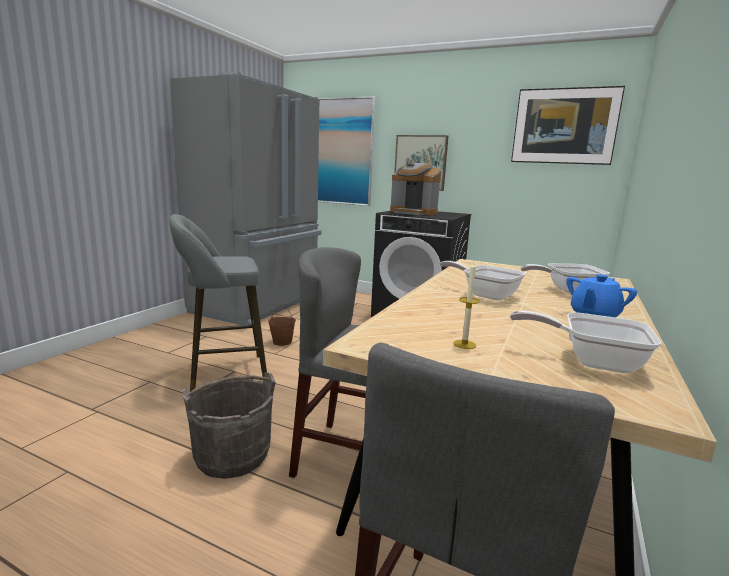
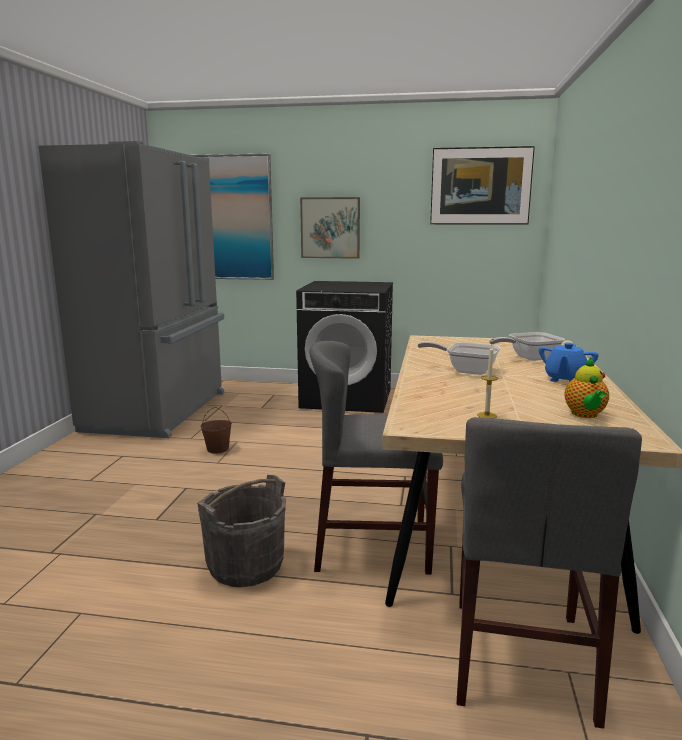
camera: 15 degrees left, 0 degrees up
(222, 374) = (174, 493): grey stool -> none
(413, 213) = (336, 287): coffee machine -> none
(591, 361) = (585, 415): frying pan -> teapot

